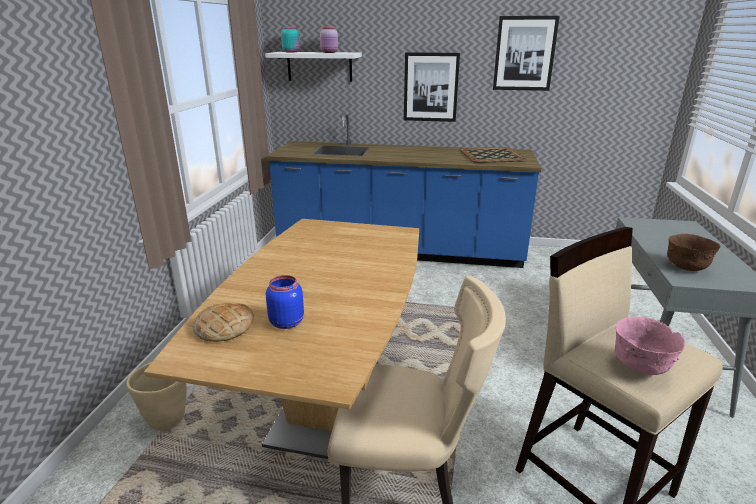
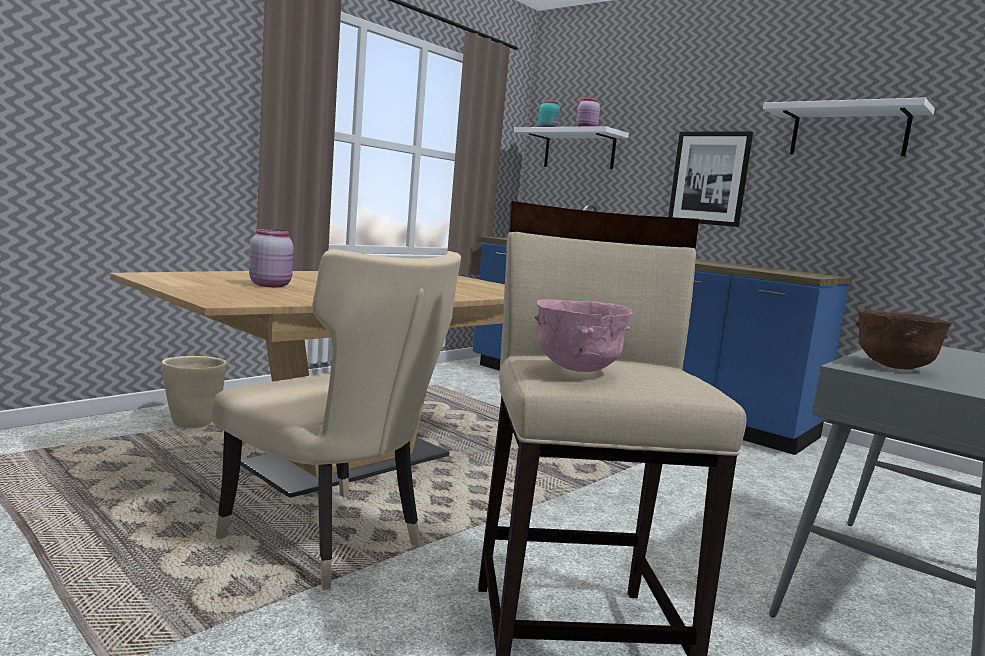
camera: 30 degrees right, 15 degrees down
(224, 327) = (216, 277): bread -> none
(286, 322) = (271, 285): blue jar -> pink jar
(491, 155) = (767, 269): tray -> none
(524, 53) = (848, 132): picture -> white shelf

